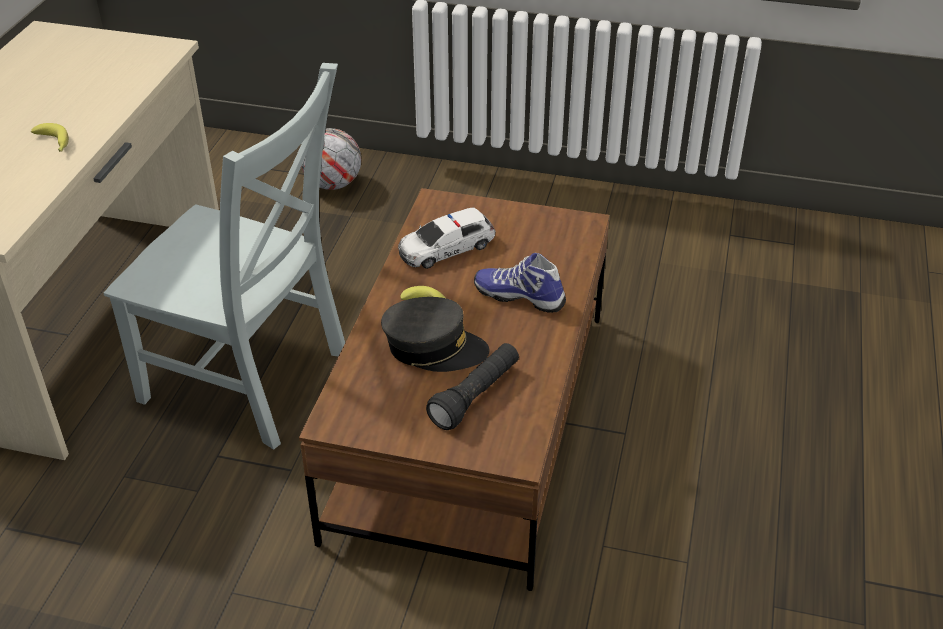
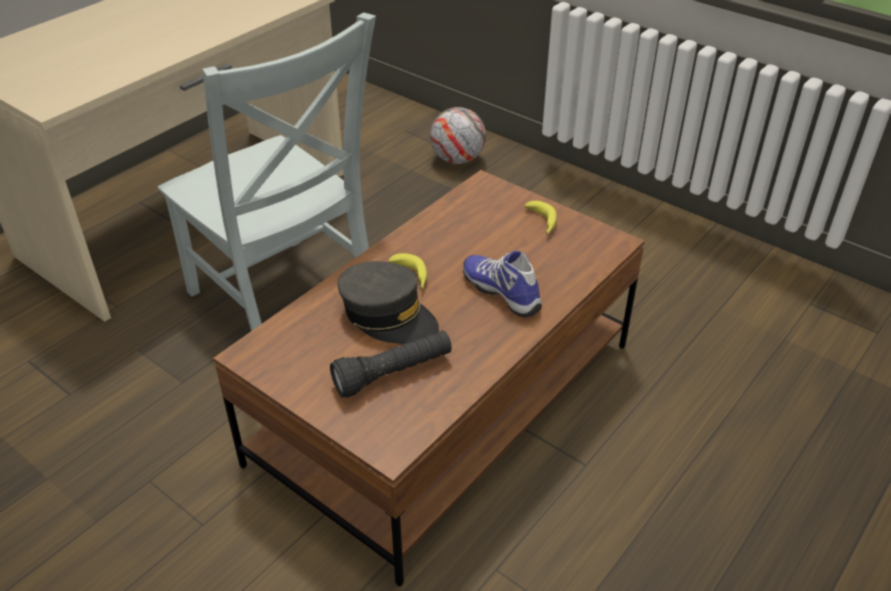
camera: 25 degrees right, 0 degrees up
(54, 144) = (155, 47): banana -> banana (542, 223)
(446, 248) = (464, 228): toy car -> none

